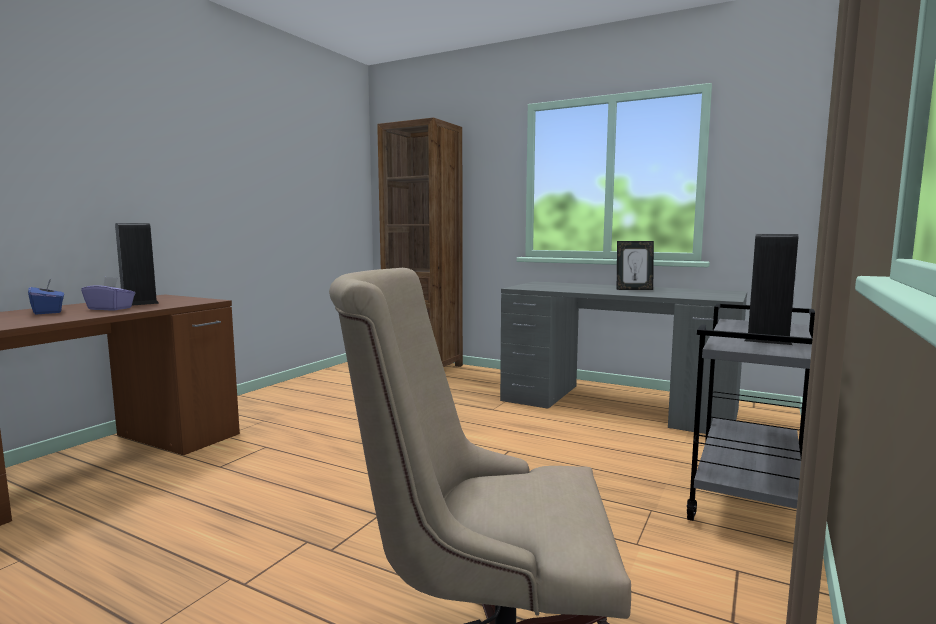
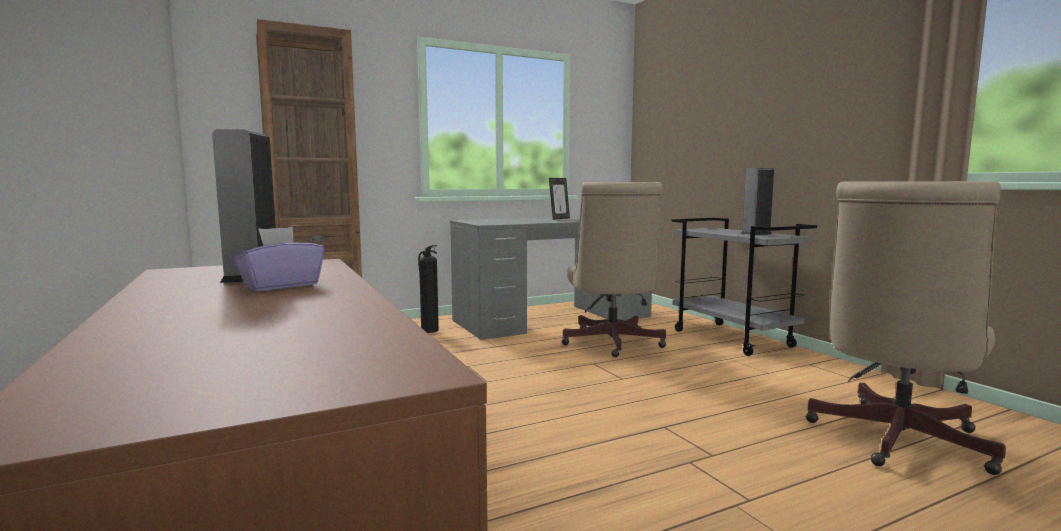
camera: 55 degrees left, 0 degrees up
(48, 312) = (215, 305): blue tissue box -> none
(493, 382) = (429, 330): none -> fire extinguisher
(584, 444) = (611, 344): none -> beige office chair

